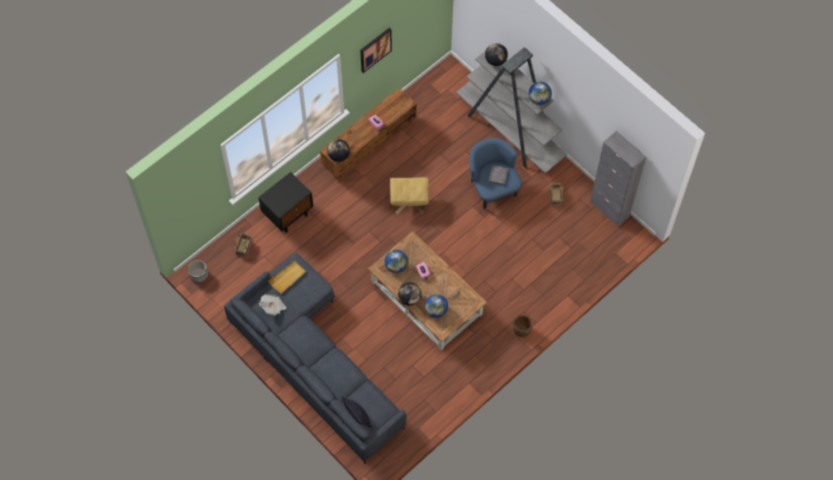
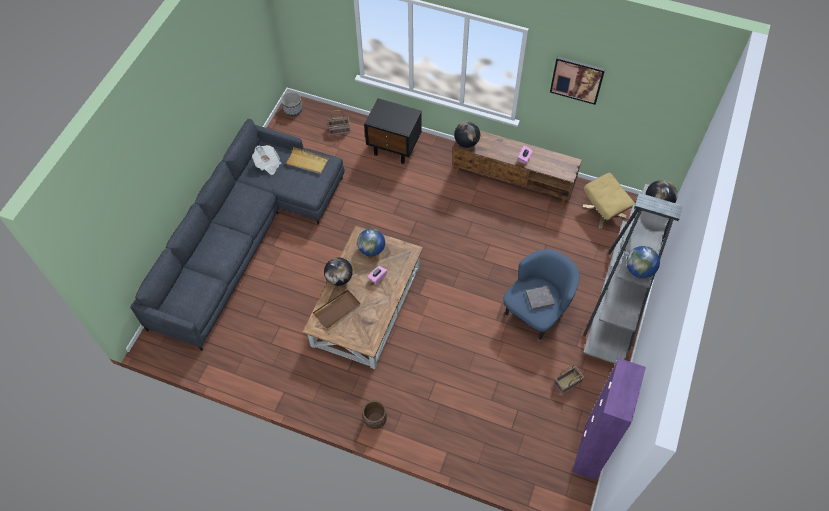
camera: 65 degrees right, 5 degrees down
(357, 417) = (174, 288): pillow -> none
(409, 201) = (471, 241): beige ottoman -> beige ottoman (604, 211)
(436, 310) = (337, 310): globe -> brown tray
(609, 209) = (589, 451): grey cabinet -> purple cabinet

